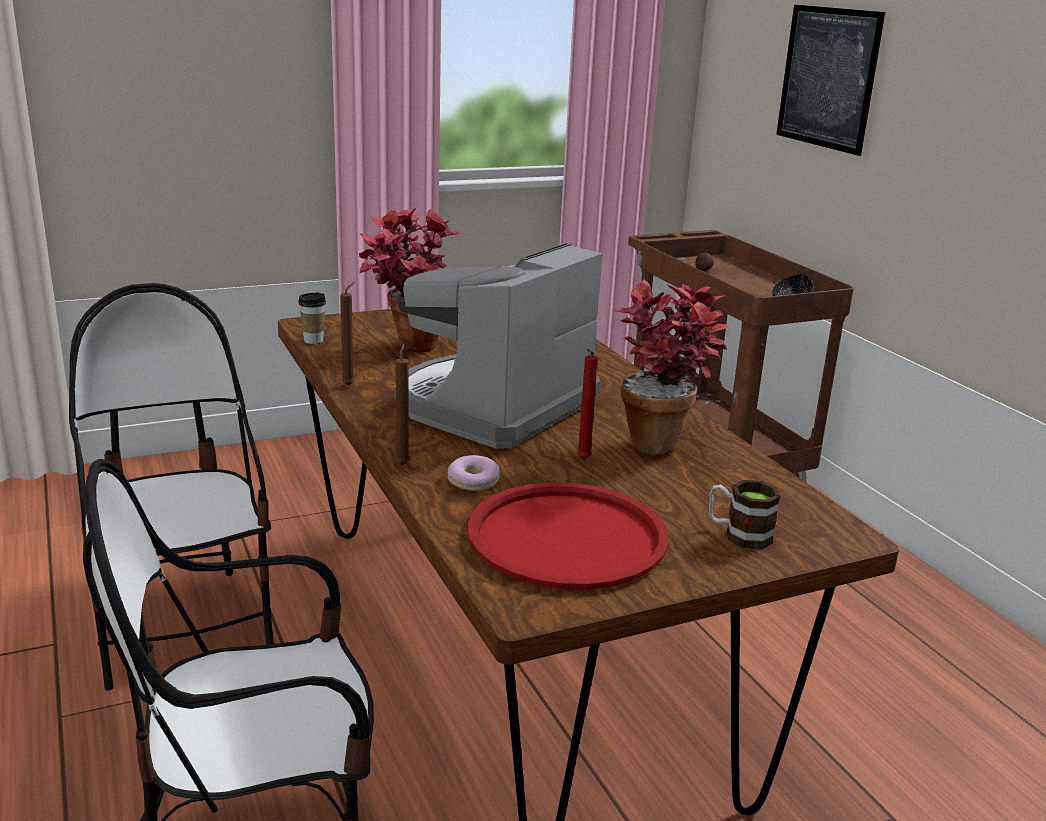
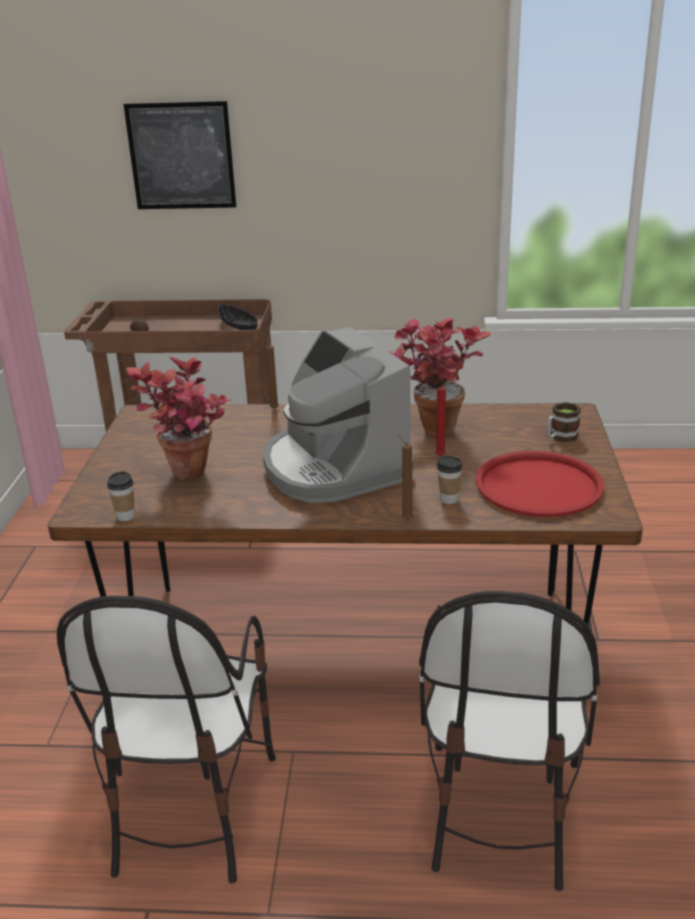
camera: 60 degrees left, 5 degrees up
(184, 627) = (191, 809): chair -> chair turned 90 degrees counterclockwise
(350, 385) = (244, 515): brown candle -> brown candle (274, 408)
(473, 481) = (449, 499): donut -> cup

